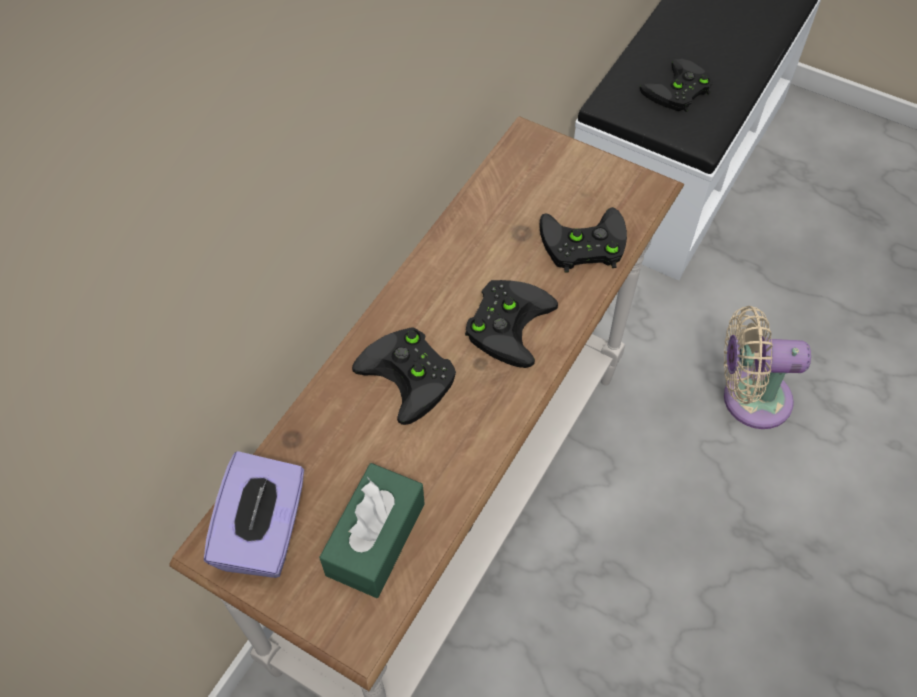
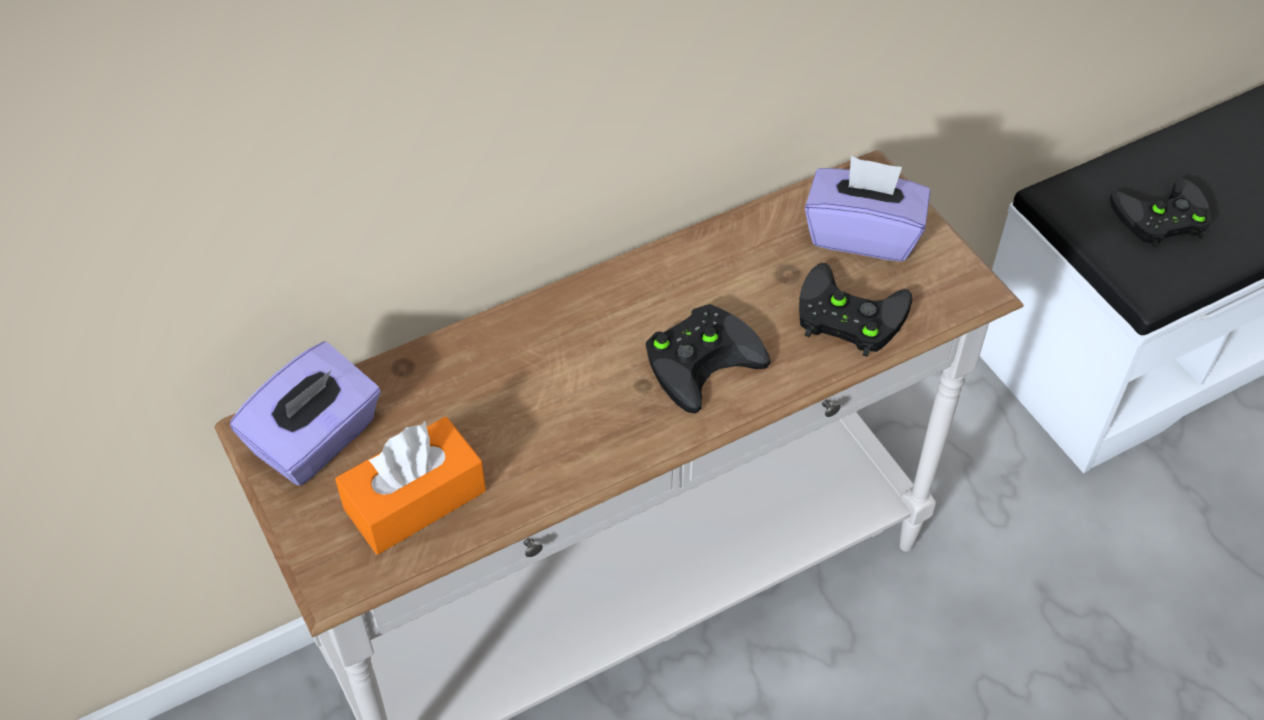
camera: 30 degrees right, 5 degrees down
(375, 538) = (415, 500): green tissue box -> orange tissue box
(412, 377) = (562, 365): black game controller -> none
(551, 181) = (862, 234): none -> purple tissue box
(749, 398) = (1081, 657): beige fan -> none

